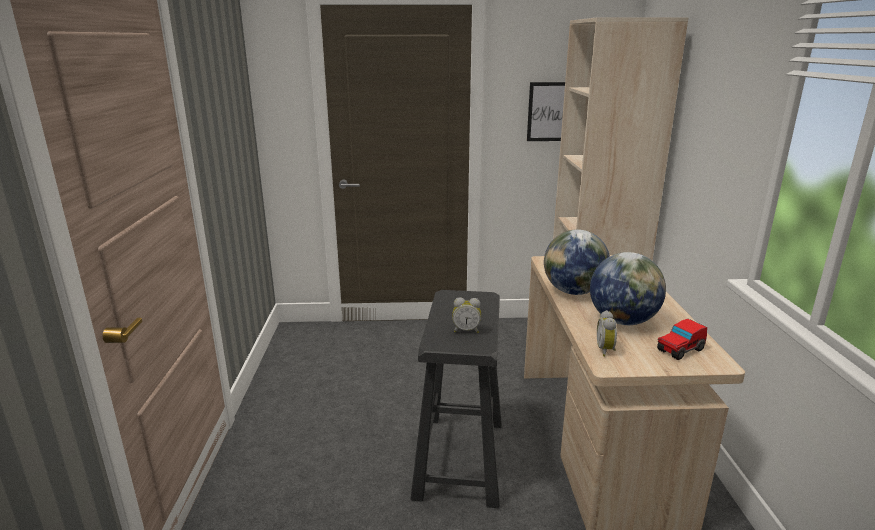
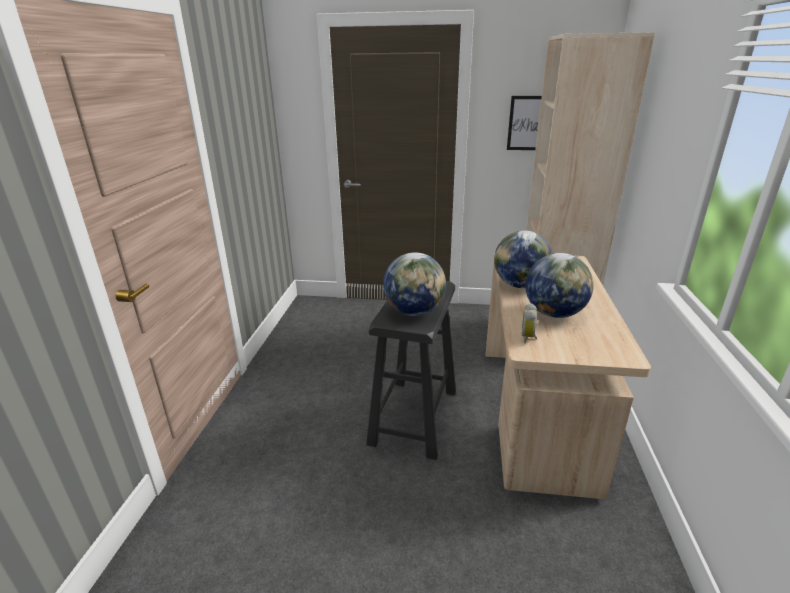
camera: 10 degrees right, 5 degrees up
(466, 330) = (414, 312): alarm clock -> globe
(680, 350) = (596, 343): toy car -> none

